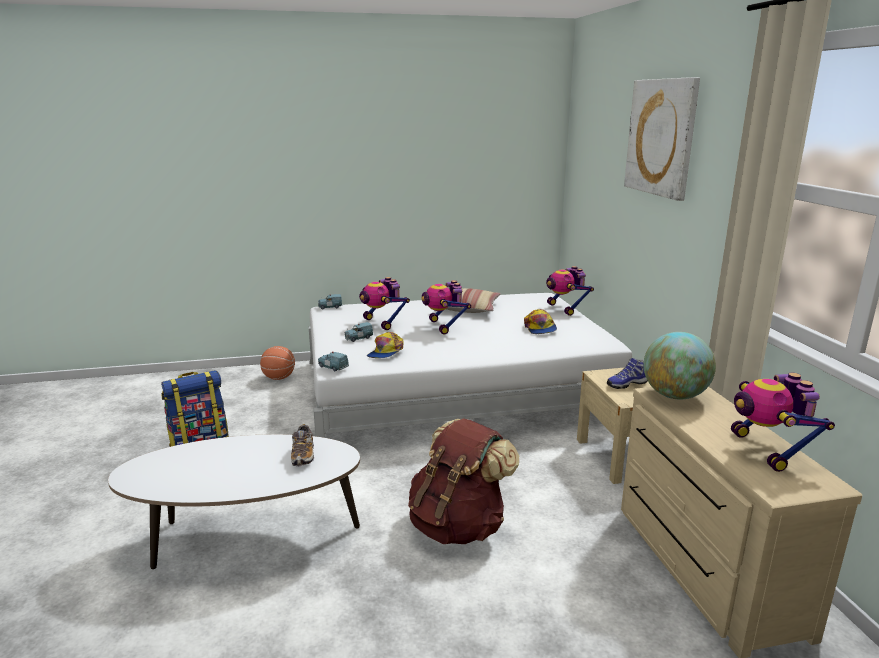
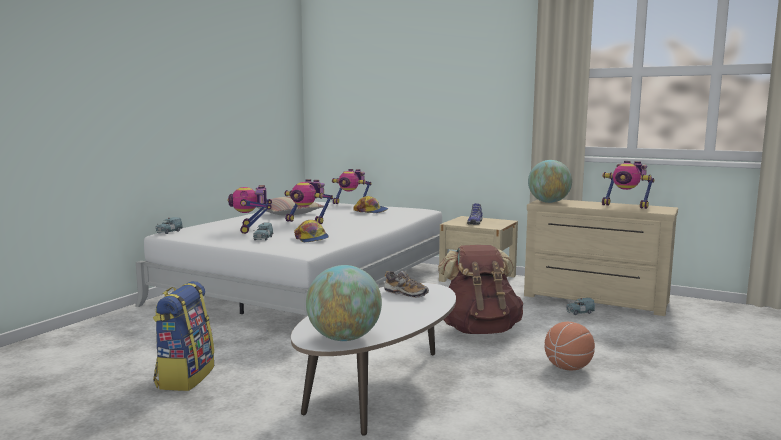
camera: 50 degrees left, 10 degrees down
(145, 479) = (344, 338): none -> globe
(279, 377) = (132, 321): basketball -> basketball (568, 367)
(333, 367) = (301, 251): blue toy car -> blue toy car (579, 312)
(382, 323) = (252, 229): toy robot -> toy robot turned 75 degrees clockwise
(661, 137) = (438, 57): picture -> none

